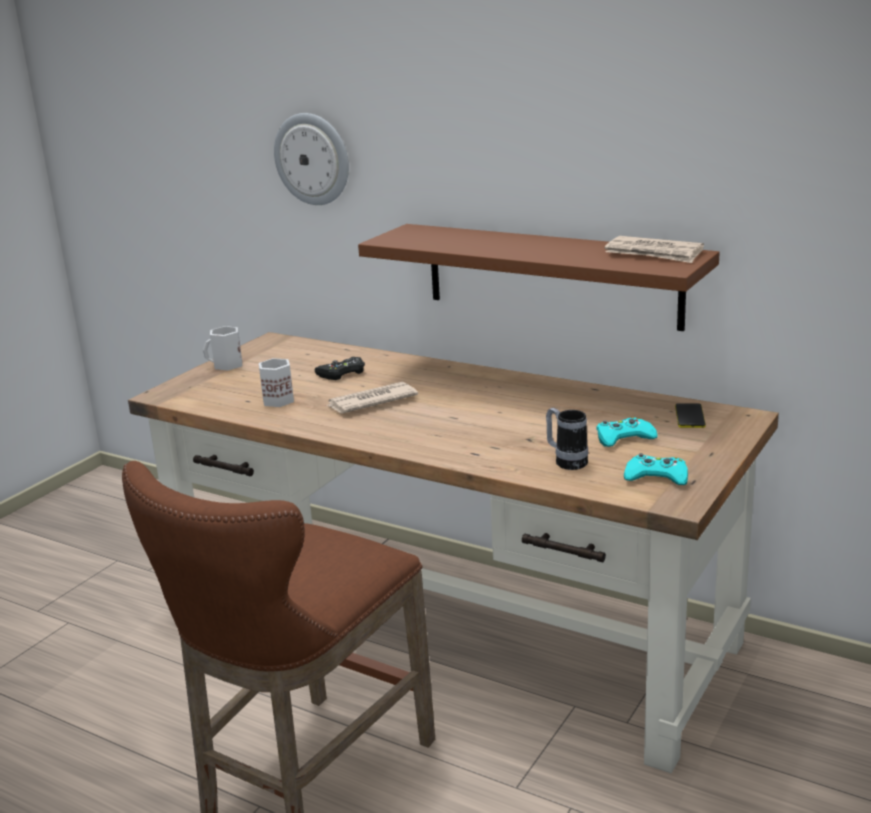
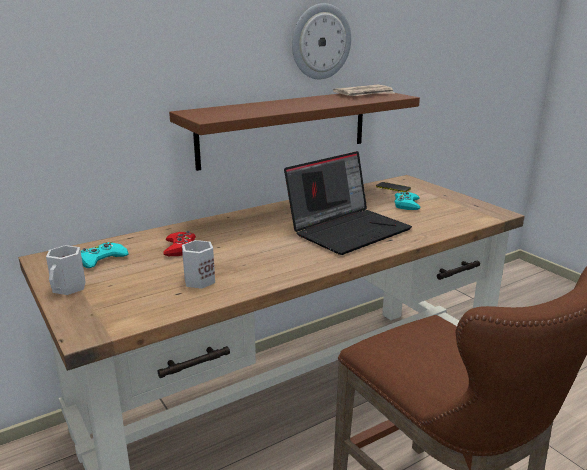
camera: 65 degrees left, 0 degrees up
(312, 159) = (63, 64): wall clock -> wall clock (320, 42)
(342, 373) = (180, 248): black game controller -> red game controller
(370, 401) = (256, 250): newspaper -> none
(482, 426) = (348, 229): none -> laptop
(566, 461) = (426, 222): mug -> none
(656, 477) = (464, 210): turquoise game controller -> turquoise game controller (102, 259)

